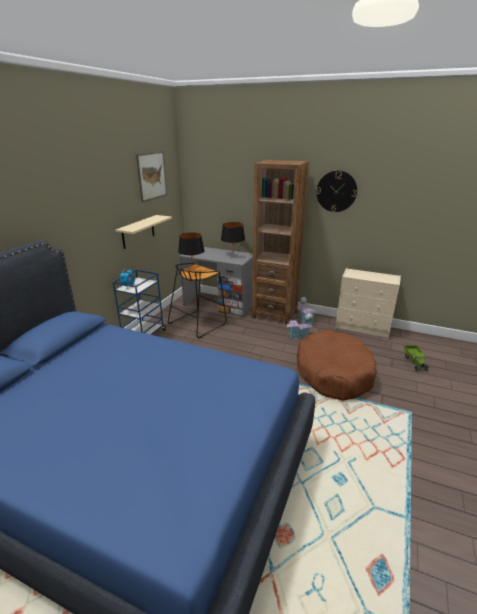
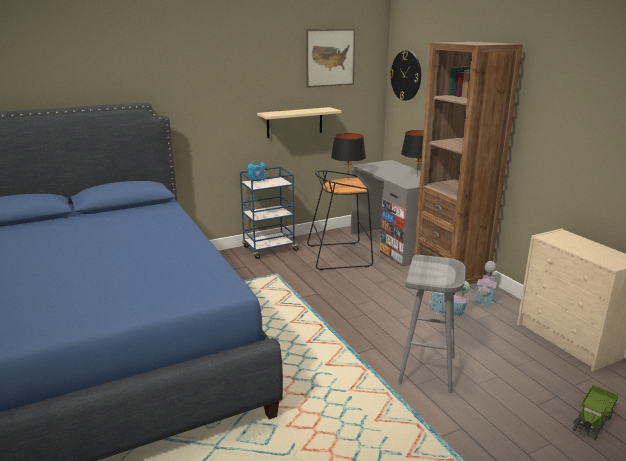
camera: 40 degrees right, 5 degrees down
(333, 373) = (427, 370): brown dog bed -> grey stool
(336, 191) = (558, 94): wall clock -> wall clock (406, 75)

